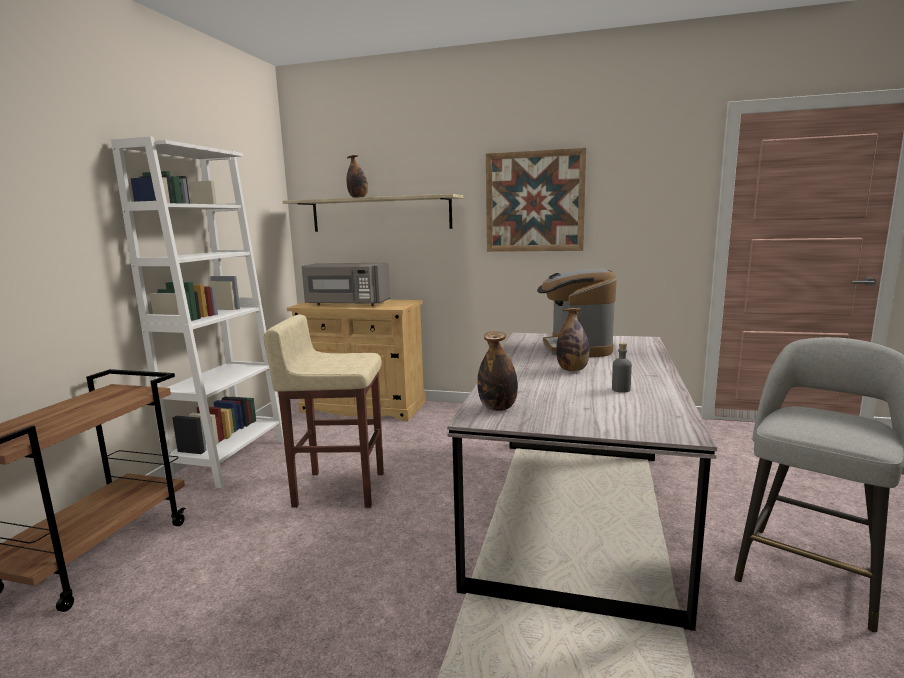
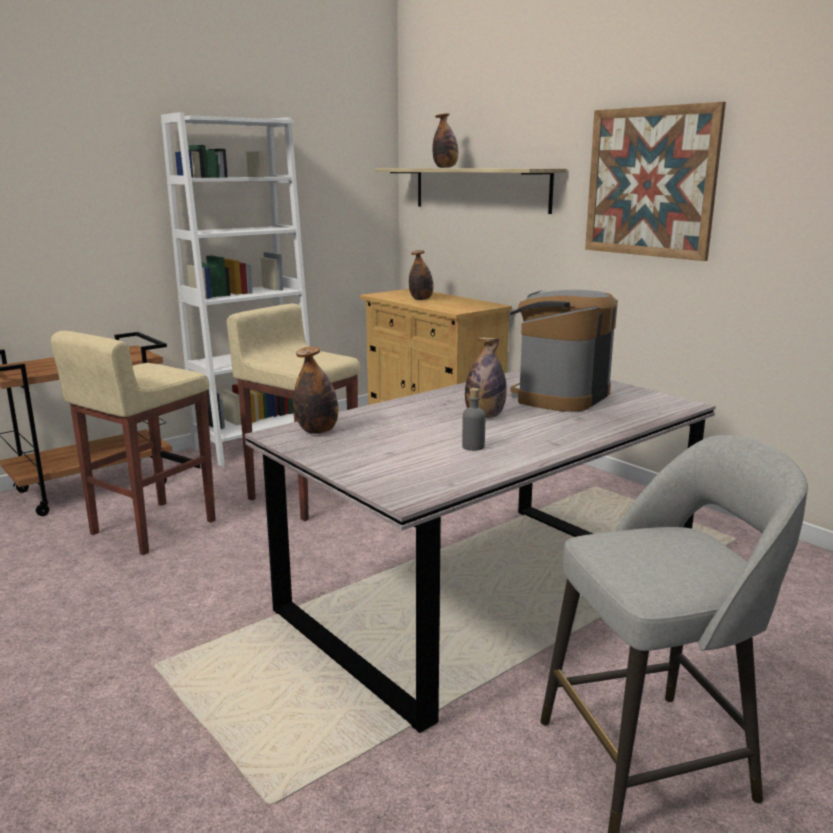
camera: 35 degrees right, 5 degrees up
(228, 569) = (151, 527): none -> beige stool
(346, 304) = (421, 299): grey microwave -> bottle

